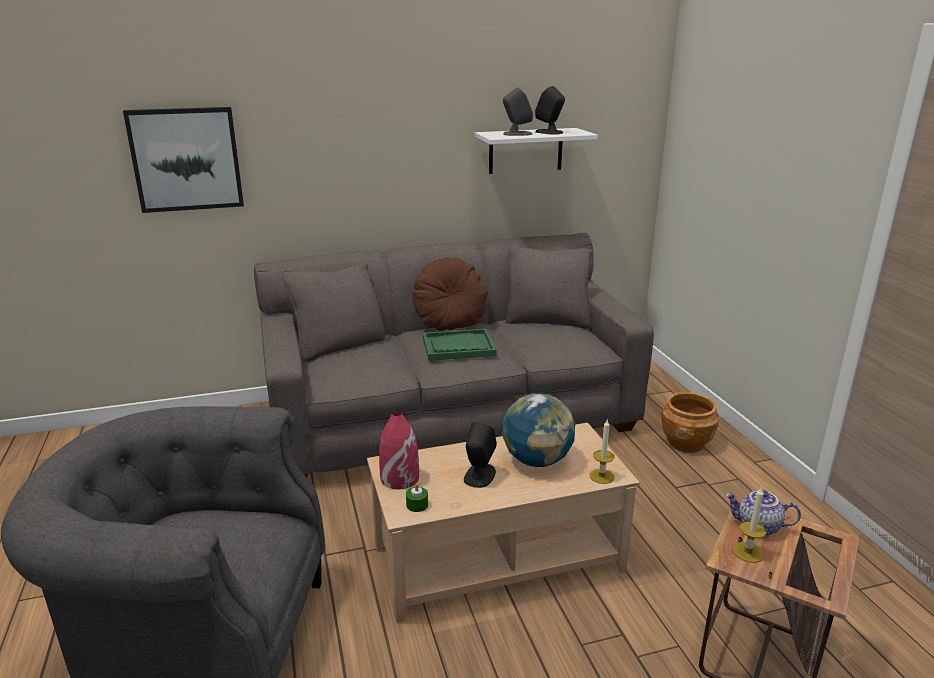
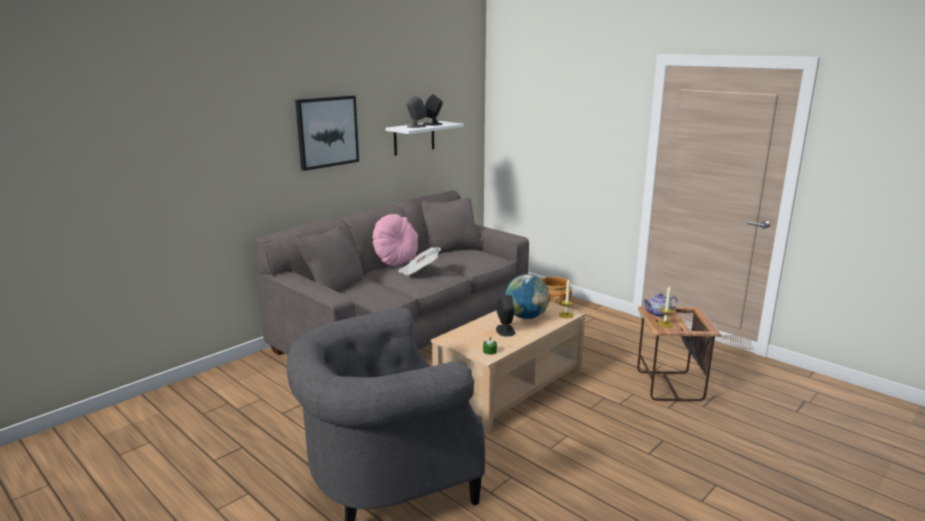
camera: 30 degrees left, 5 degrees down
(186, 159) = (201, 161): picture -> picture (327, 132)
(399, 478) = (463, 343): red vase -> none
(450, 326) = (396, 262): brown pillow -> pink pillow
(458, 347) = (419, 272): green tray -> newspaper

